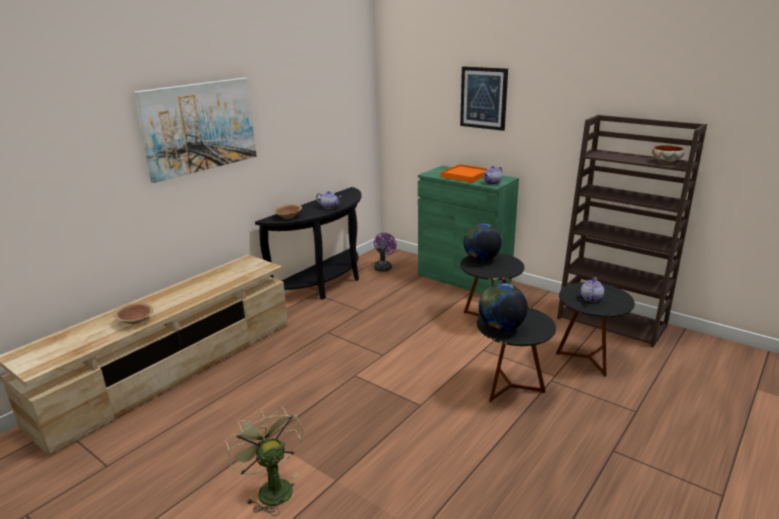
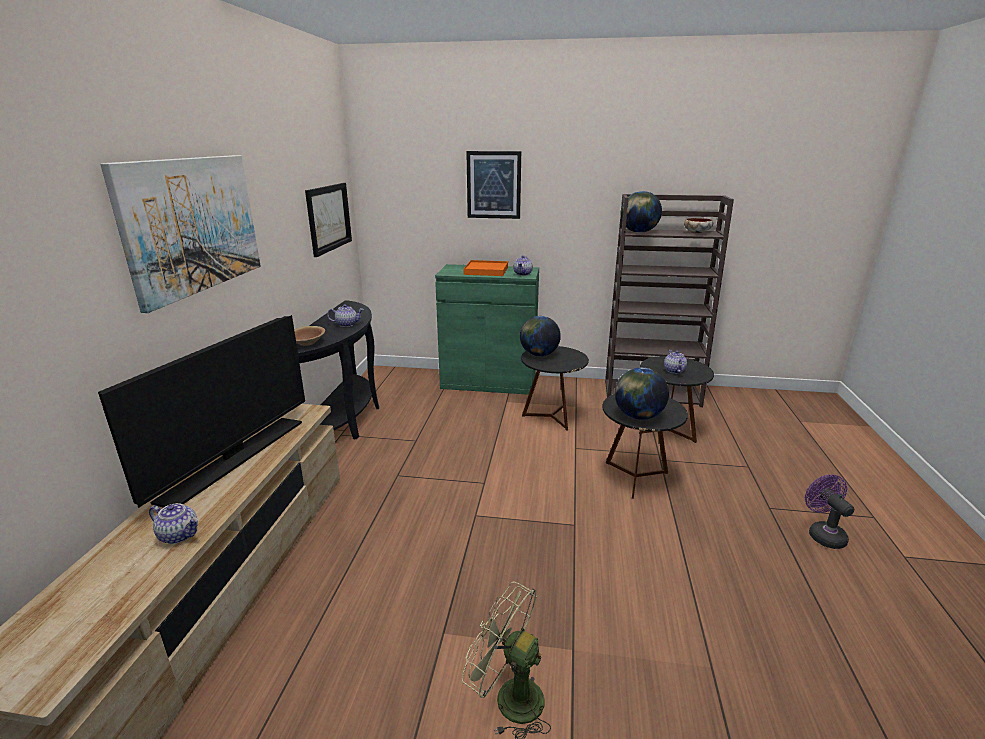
camera: 30 degrees left, 0 degrees up
(135, 321) = (180, 535): brown bowl -> teapot
(198, 286) = (235, 458): none -> television
(342, 119) = (328, 218): none -> picture
(383, 267) = (395, 388): purple fan -> purple fan (822, 534)
(602, 155) = (638, 232): none -> globe

